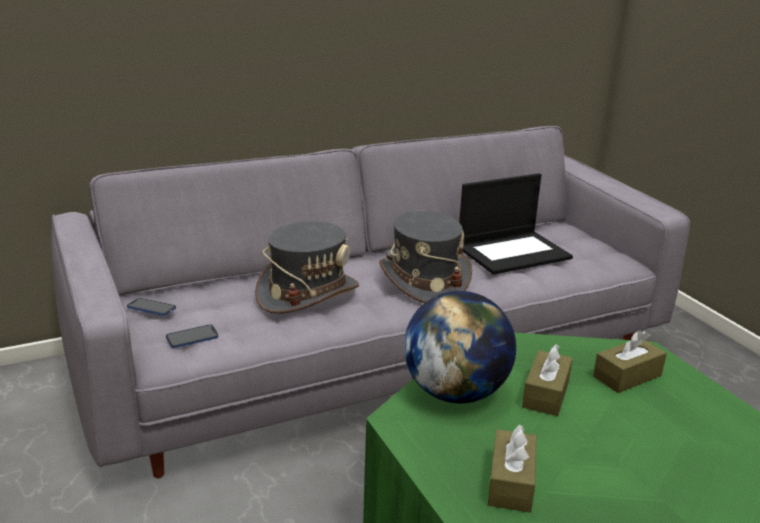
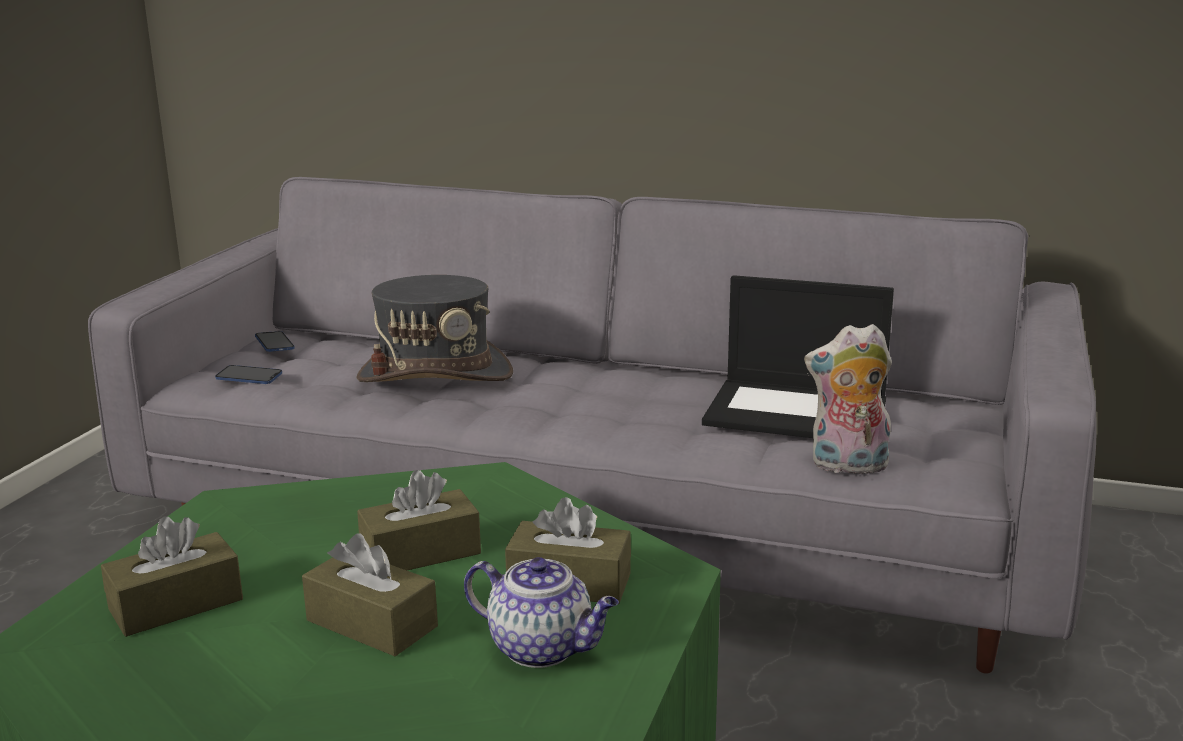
camera: 45 degrees right, 5 degrees down
(423, 281) = (590, 403): grey hat -> none
(455, 392) = (332, 508): globe -> none
(582, 273) = (847, 467): none -> plush toy
(606, 438) = (372, 623): none -> brown tissue box
(681, 409) = (543, 648): none -> teapot

